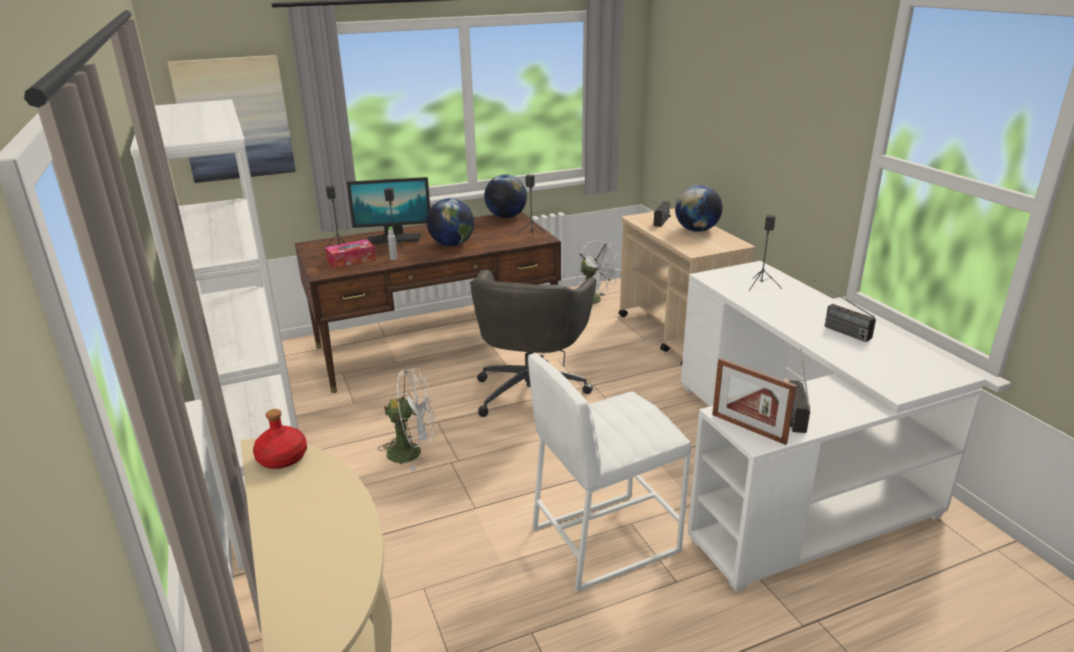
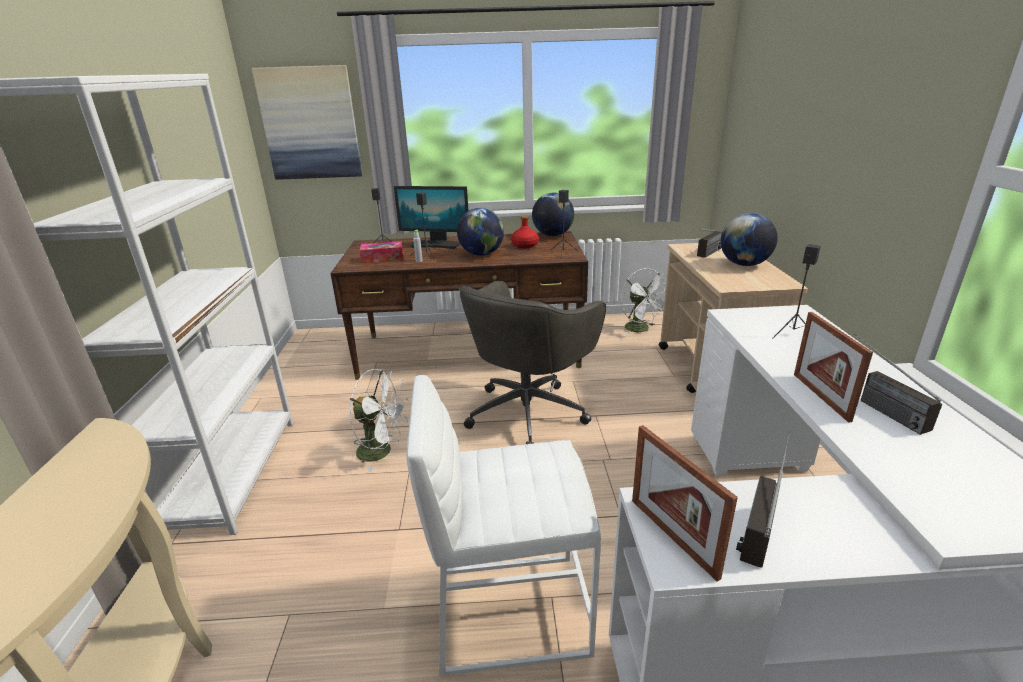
camera: 20 degrees right, 0 degrees up
(281, 458) = (101, 448): red bottle -> red bottle (524, 245)
(799, 328) = (820, 396): none -> picture frame

